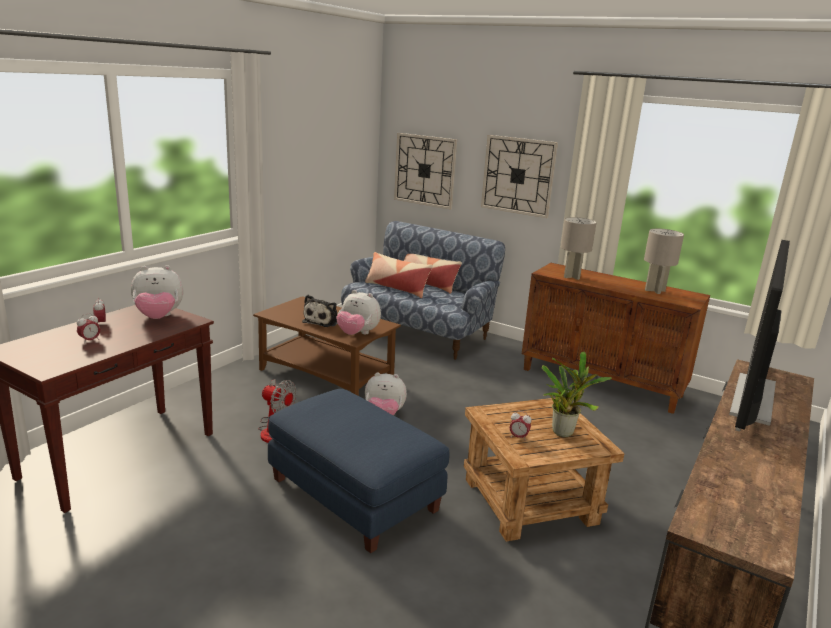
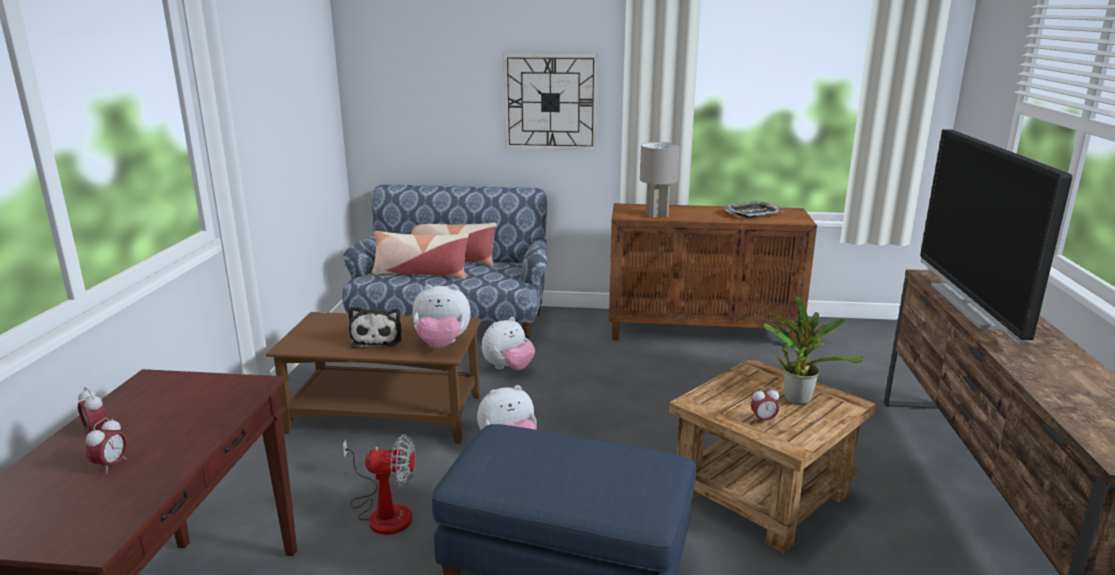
camera: 25 degrees left, 0 degrees up
(158, 317) = (189, 394): plush toy -> plush toy (508, 368)
(425, 170) = (416, 111): wall clock -> none
(655, 290) = (752, 213): grey table lamp -> tray

